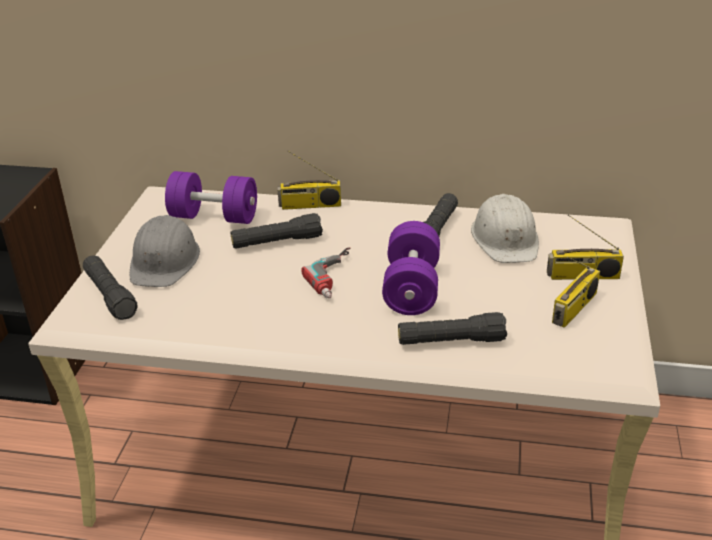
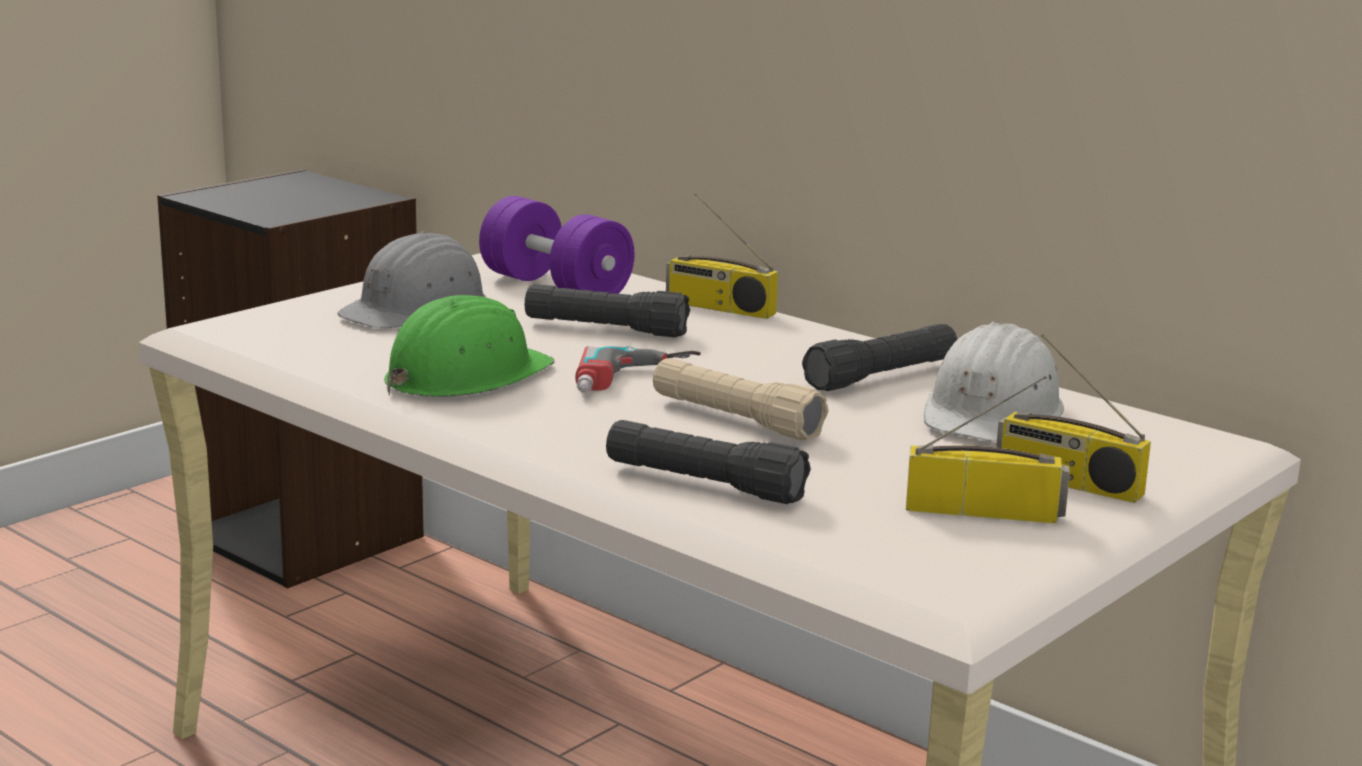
camera: 30 degrees right, 15 degrees down
(110, 296) = (294, 320): black flashlight -> none
(253, 306) = (465, 376): none -> green hard hat
(411, 288) = (736, 419): purple dumbbell -> beige flashlight
(574, 309) = (984, 511): radio -> radio turned 150 degrees counterclockwise

